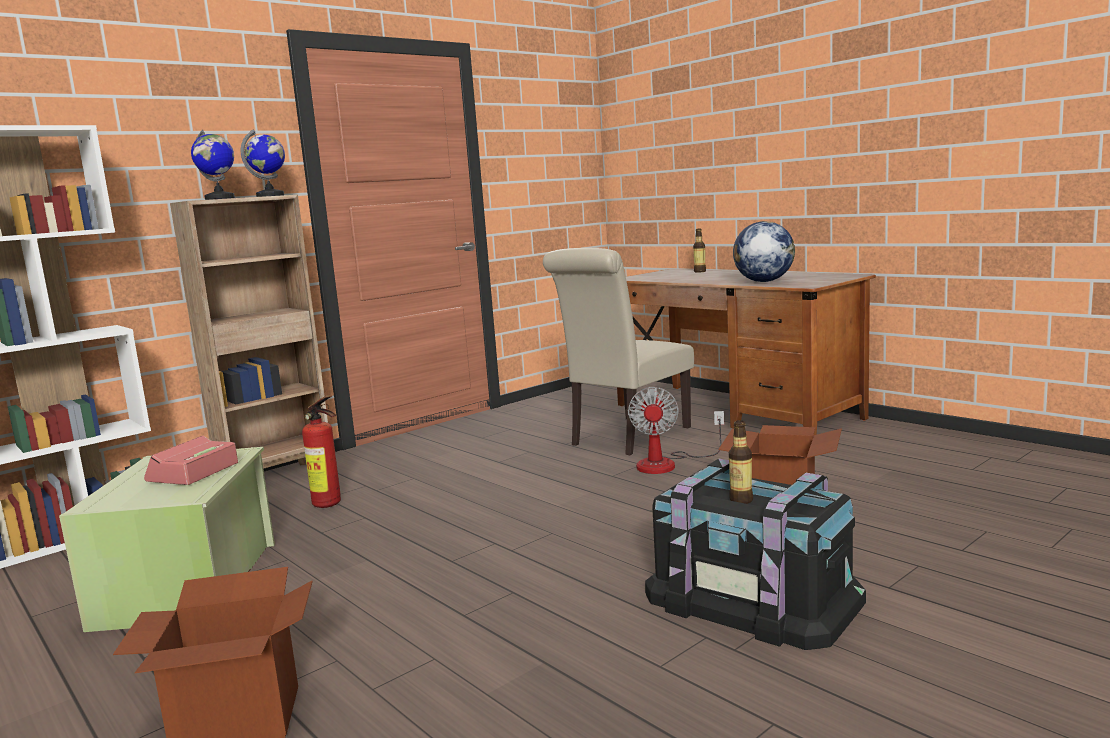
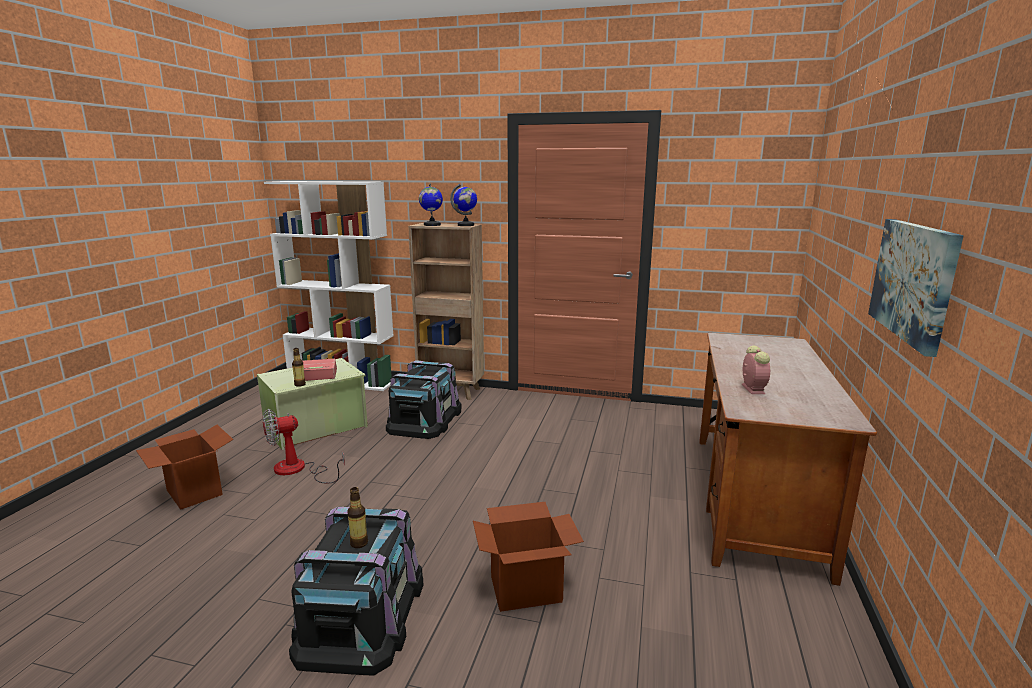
camera: 55 degrees right, 5 degrees up
(330, 505) = (425, 419): fire extinguisher -> black storage box
(625, 437) = (628, 469): beige chair -> none
(667, 463) = (588, 504): fan -> fan (298, 470)
(699, 271) = (795, 352): bottle -> bottle (300, 384)
(763, 281) = (752, 388): globe -> alarm clock
(868, 152) = (913, 281): none -> picture

